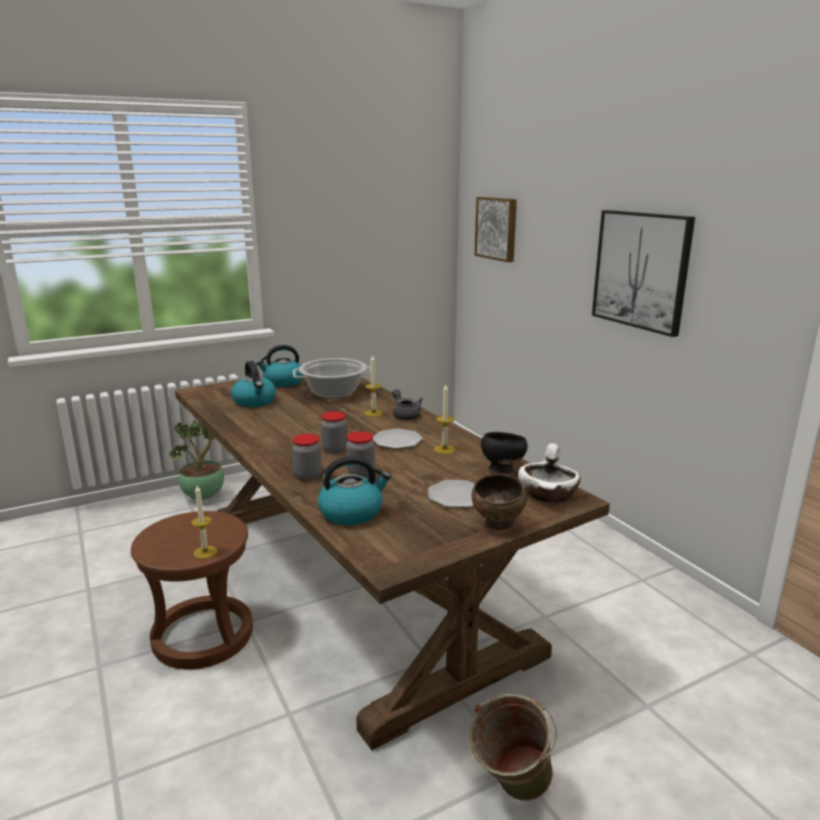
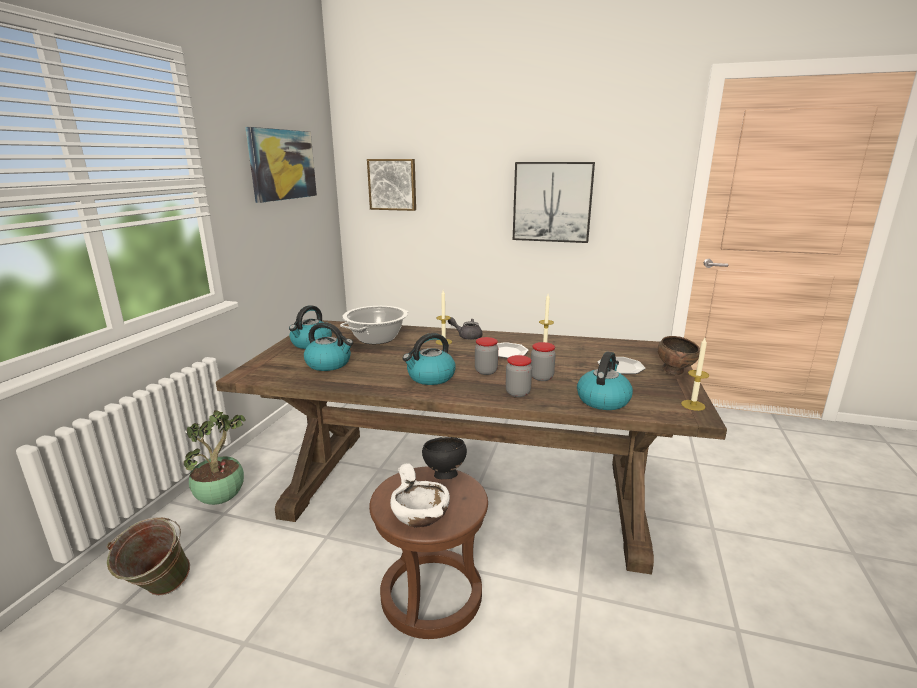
camera: 45 degrees left, 0 degrees up
(205, 552) = (467, 500): candle -> candle (693, 405)
(285, 437) = (430, 377): none -> kettle
(366, 202) = (282, 164): none -> picture
(501, 470) = (600, 346): black bowl -> black bowl (444, 475)
(509, 791) = (727, 540): green bucket -> green bucket (159, 593)
(548, 494) = (649, 349): white bowl -> white bowl (420, 515)

